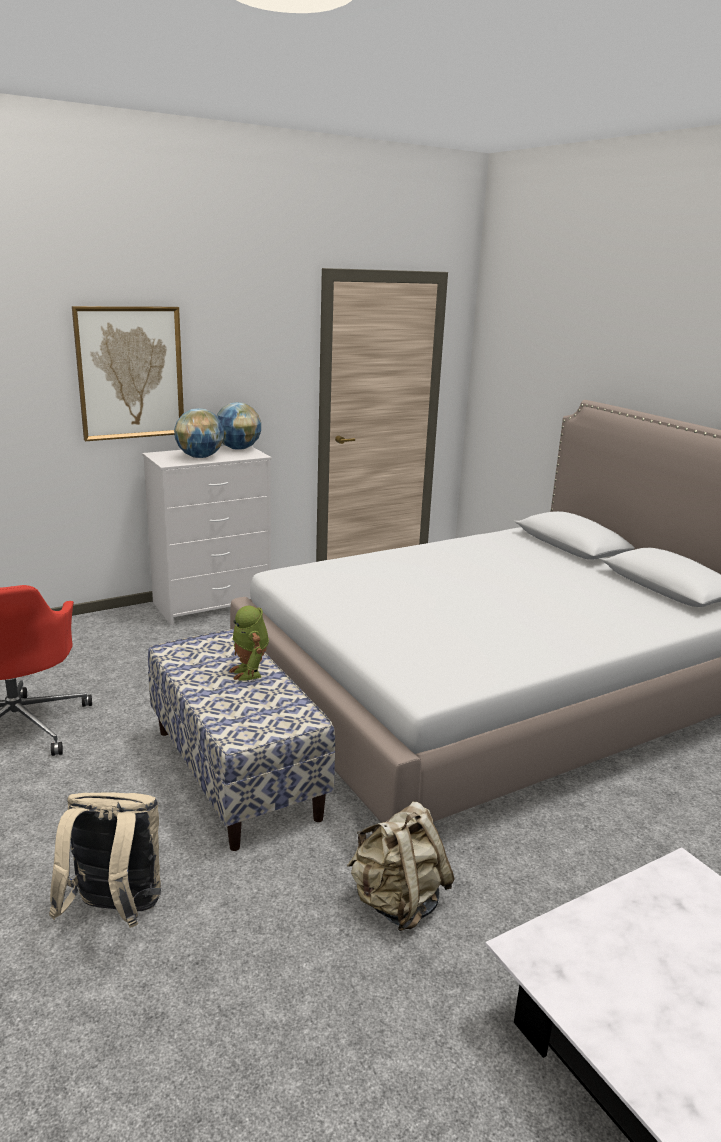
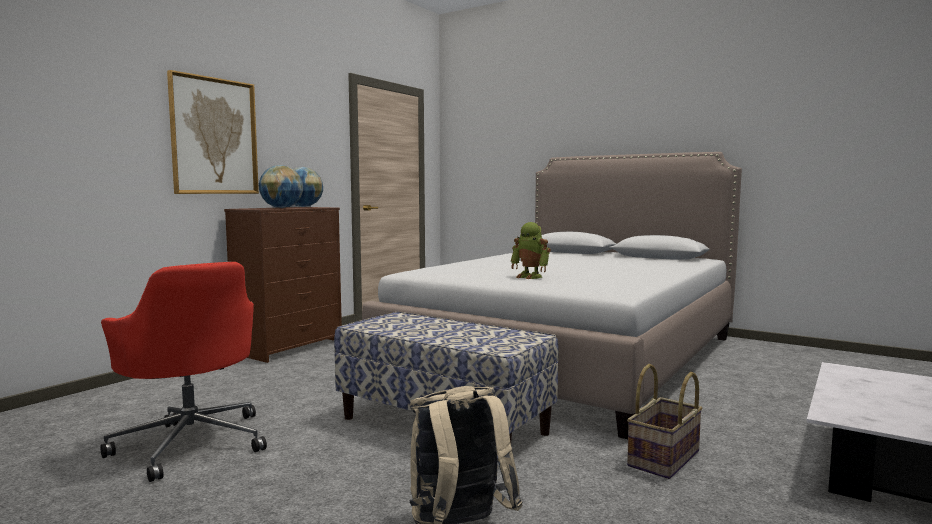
camera: 25 degrees left, 15 degrees down
(213, 604) = (290, 347): white dresser -> brown dresser
(250, 672) = (447, 325): toy robot -> toy robot (530, 277)
(397, 902) = (665, 459): beige backpack -> basket

